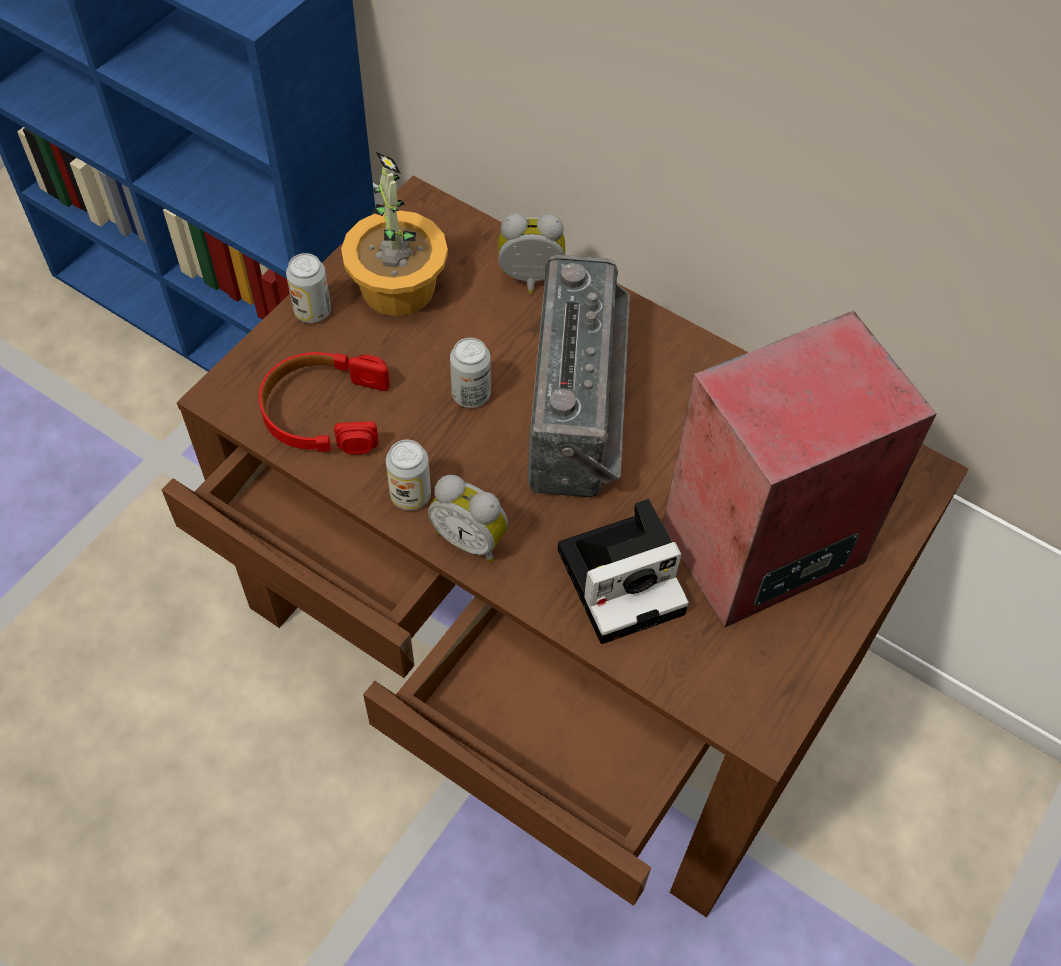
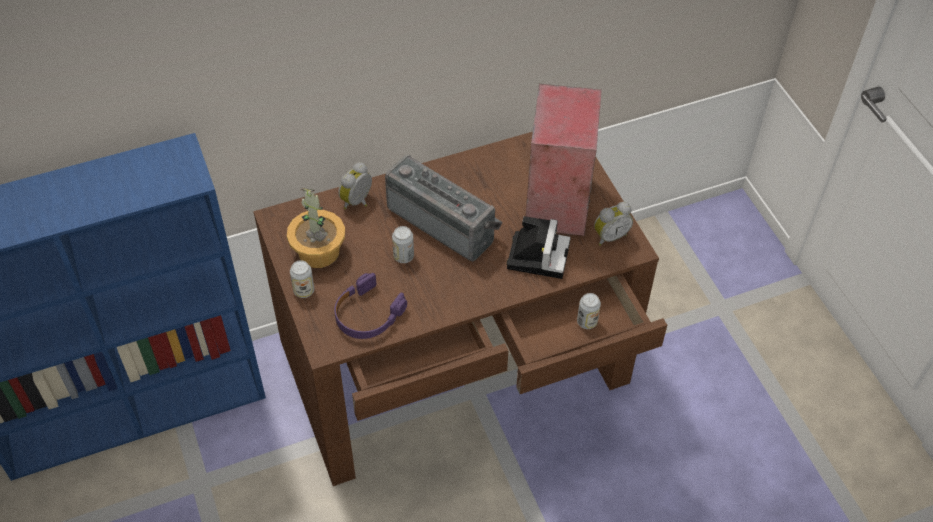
camera: 55 degrees left, 5 degrees down
(324, 412) = (367, 314): red headphones -> purple headphones
(410, 495) = (439, 305): can -> can (587, 322)
(471, 538) = (478, 295): alarm clock -> alarm clock (609, 236)

